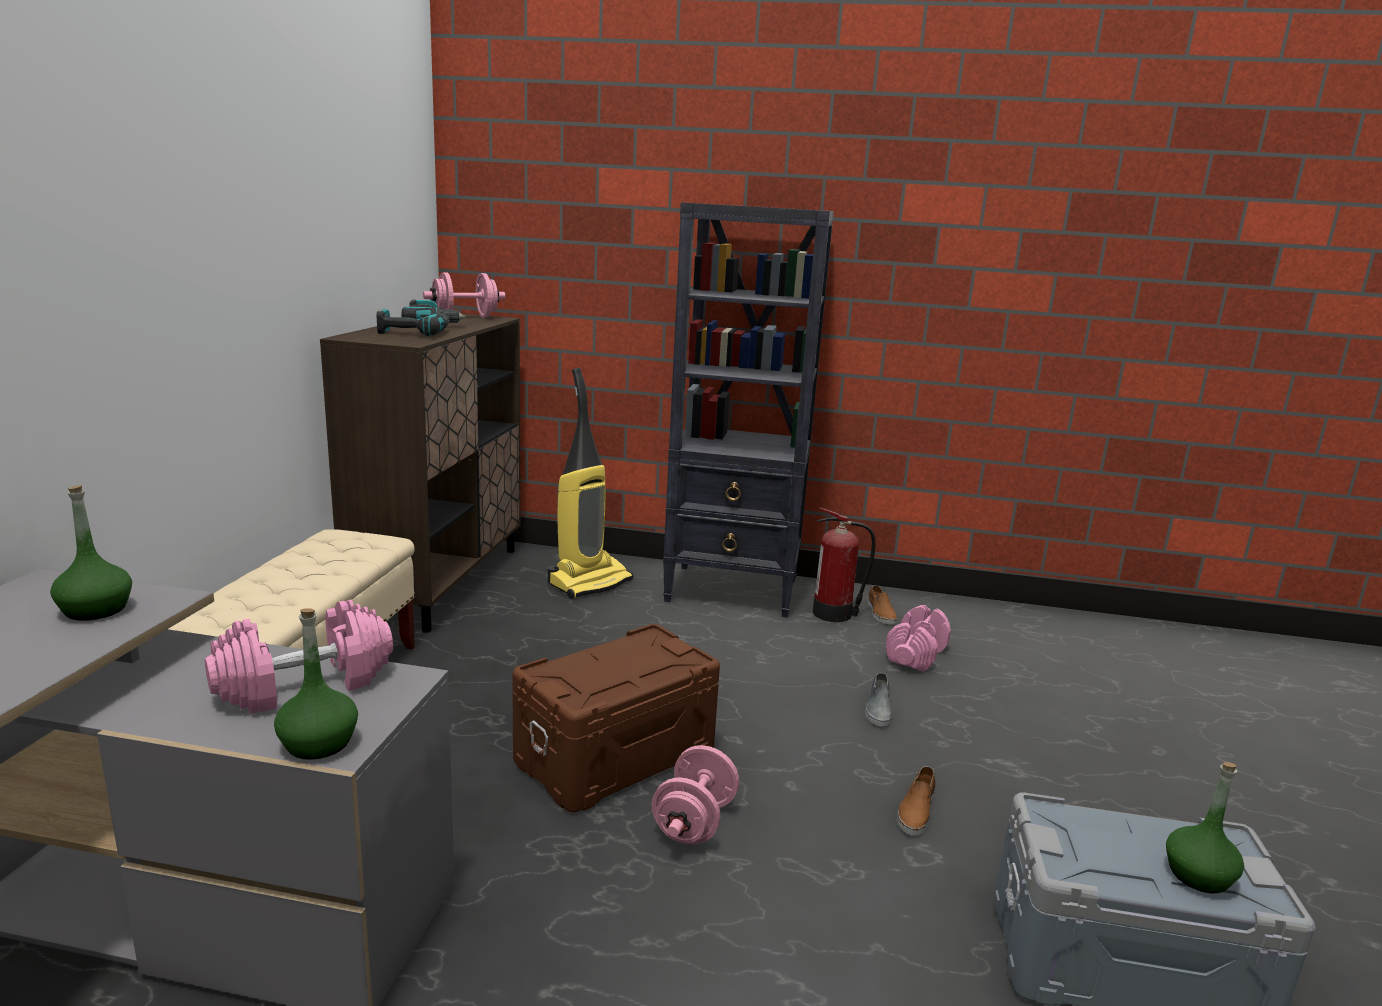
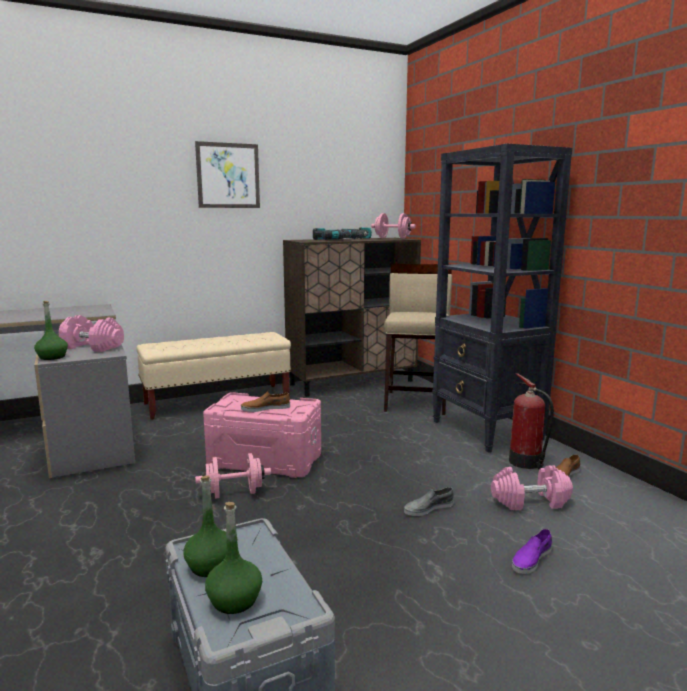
camera: 55 degrees right, 5 degrees down
(95, 610) = (85, 312): green bottle -> green bottle (210, 566)
(226, 204) = (228, 175): none -> picture
(590, 582) = (416, 402): vacuum cleaner -> beige stool
(616, 756) = (265, 460): brown storage box -> pink storage box
(916, 810) = (327, 550): brown shoe -> brown shoe (265, 408)
(1019, 708) = (531, 559): none -> purple shoe

